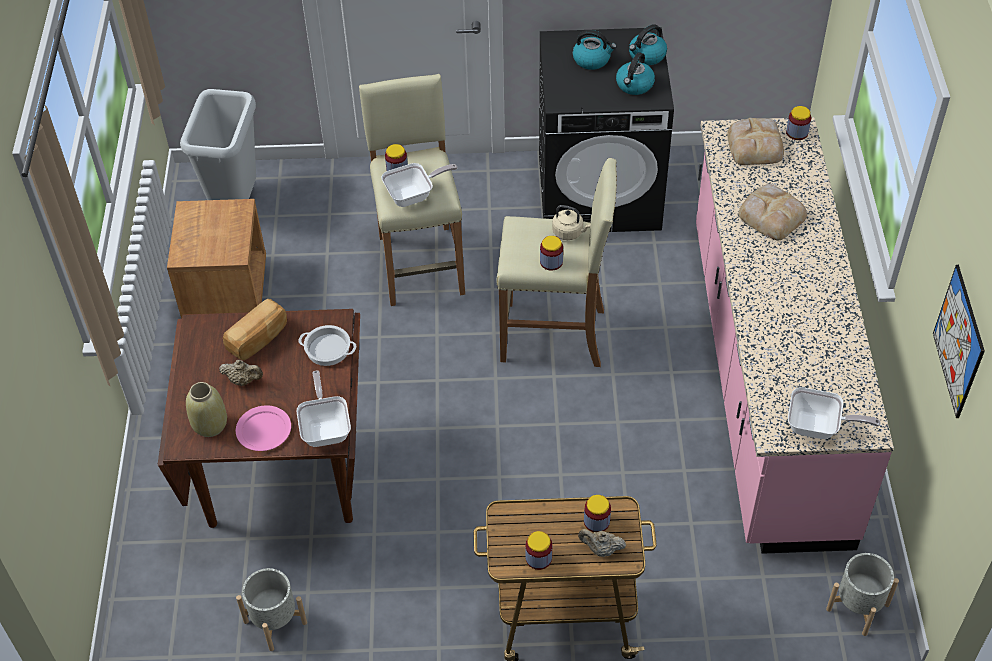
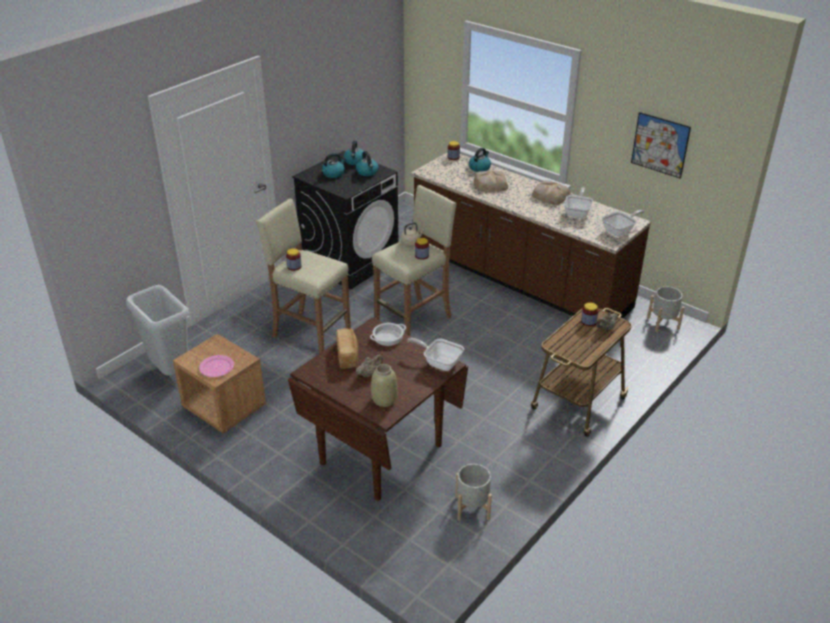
camera: 50 degrees left, 15 degrees down
(263, 430) = (413, 383): pink plate -> pink plate (216, 367)
(414, 195) = (319, 270): frying pan -> frying pan (577, 212)
(538, 558) = (591, 347): jar -> none
(755, 145) = (445, 168): bread -> bread (550, 195)
(765, 379) = (518, 279): pink counter -> brown counter
(803, 176) = (479, 168): none -> kettle

